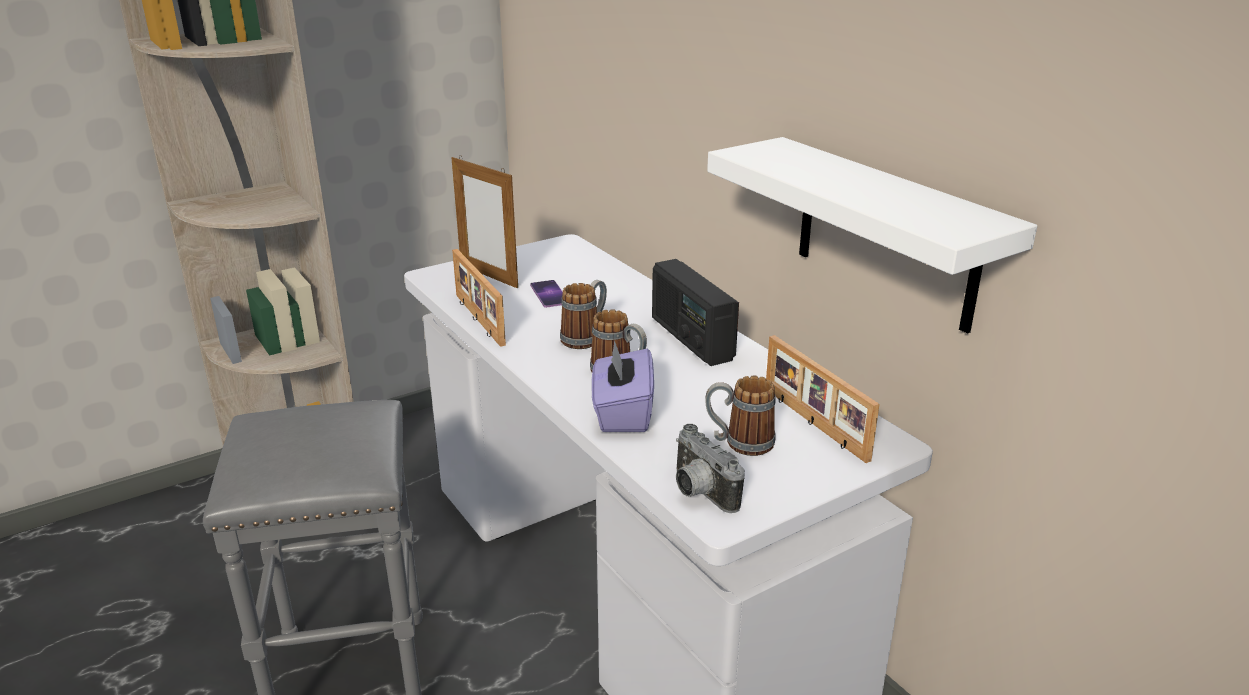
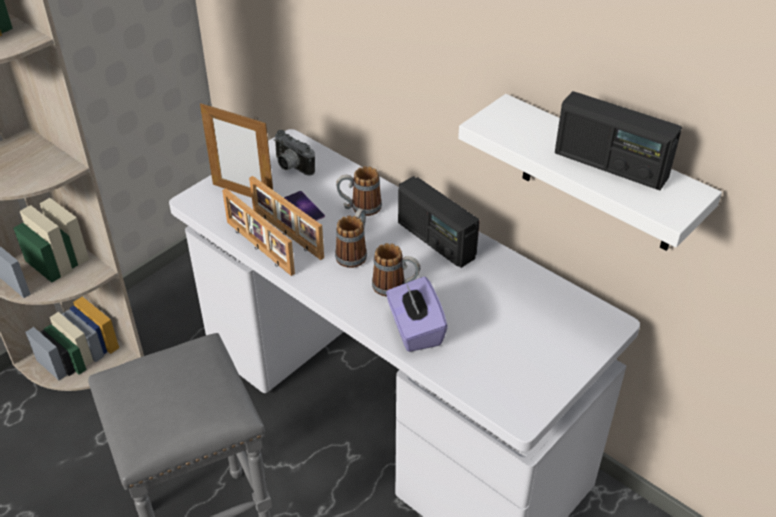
camera: 15 degrees left, 15 degrees up
(698, 492) = (497, 396): camera -> camera (291, 167)
(739, 443) = (508, 342): mug -> mug (359, 208)
(813, 423) = (553, 313): picture frame -> picture frame (286, 234)
(886, 192) = (610, 165): none -> radio

